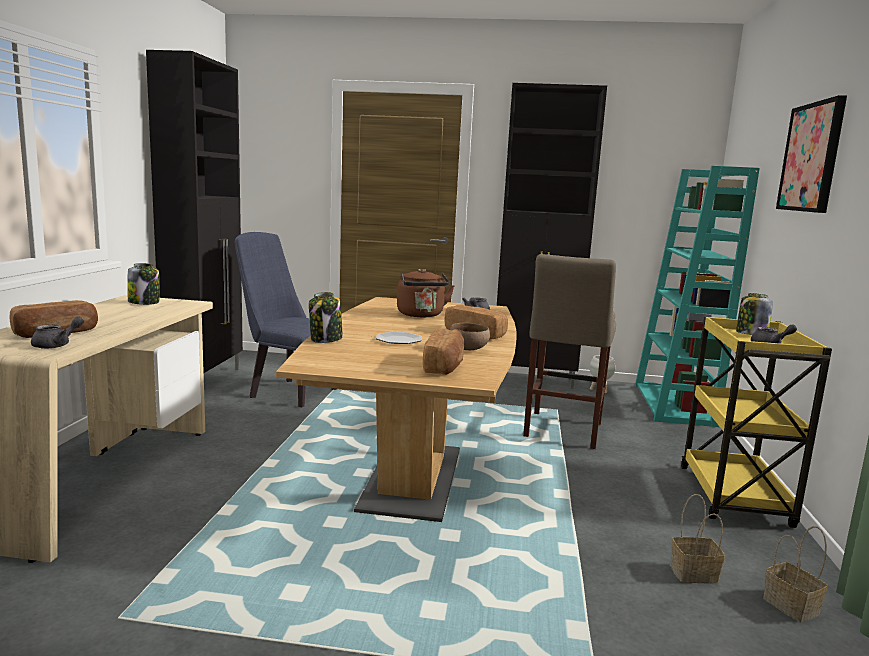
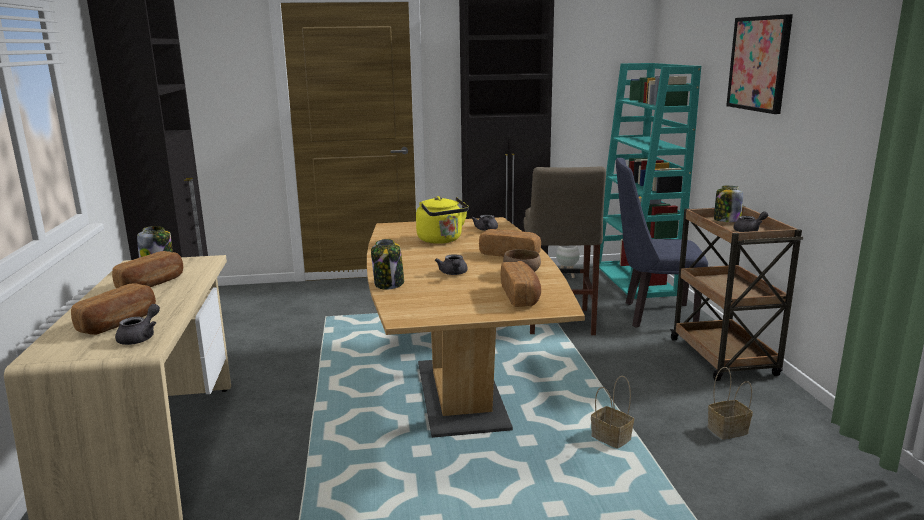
camera: 15 degrees left, 5 degrees up
(123, 312) = (152, 284): none -> bread
(287, 392) = (281, 327): blue chair -> blue chair (652, 315)
(399, 340) = (453, 274): plate -> grey teapot
(421, 315) = (441, 240): brown kettle -> yellow kettle
(734, 497) = (724, 358): yellow cart -> brown cart
(788, 605) = (803, 440): basket -> basket (609, 438)

